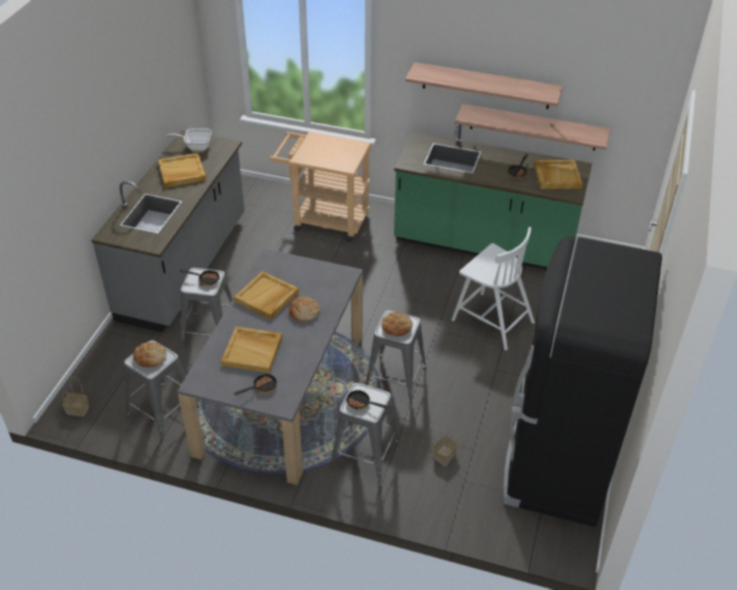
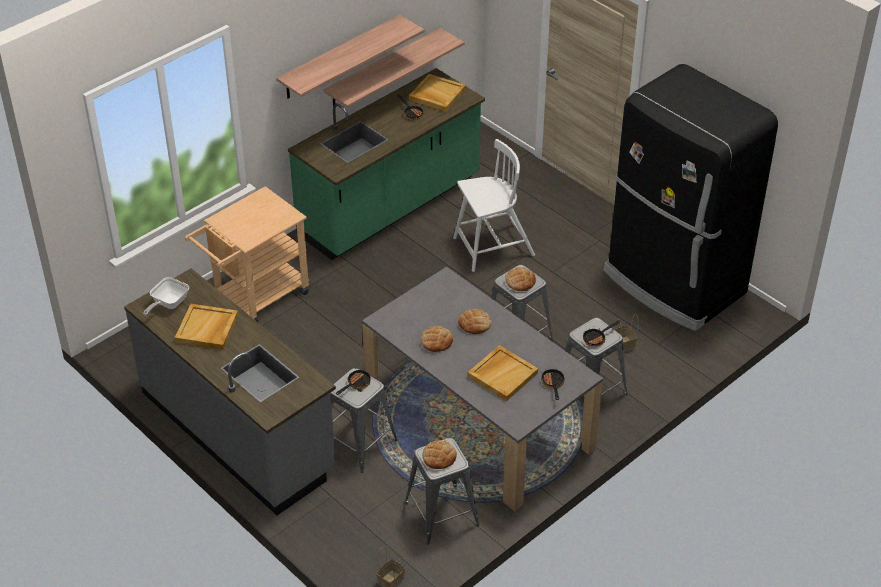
camera: 60 degrees left, 0 degrees up
(266, 297) = (436, 341): beige tray -> bread

